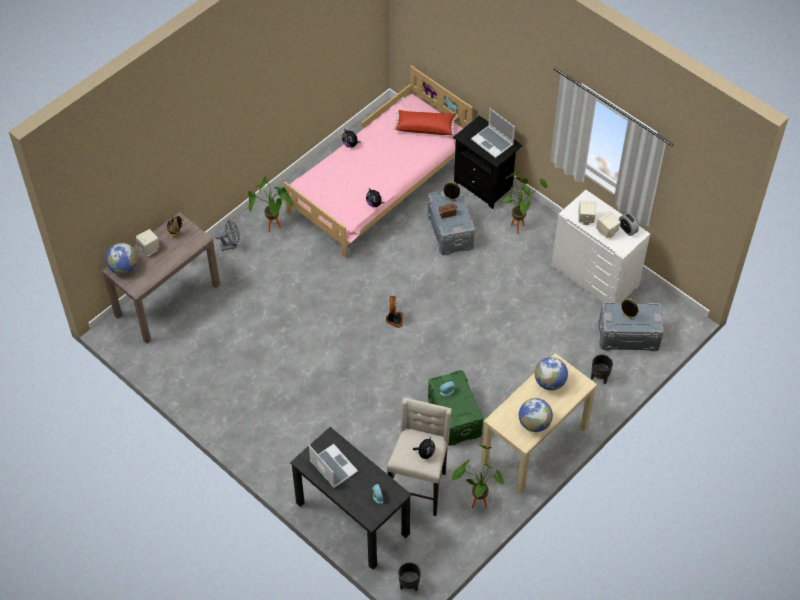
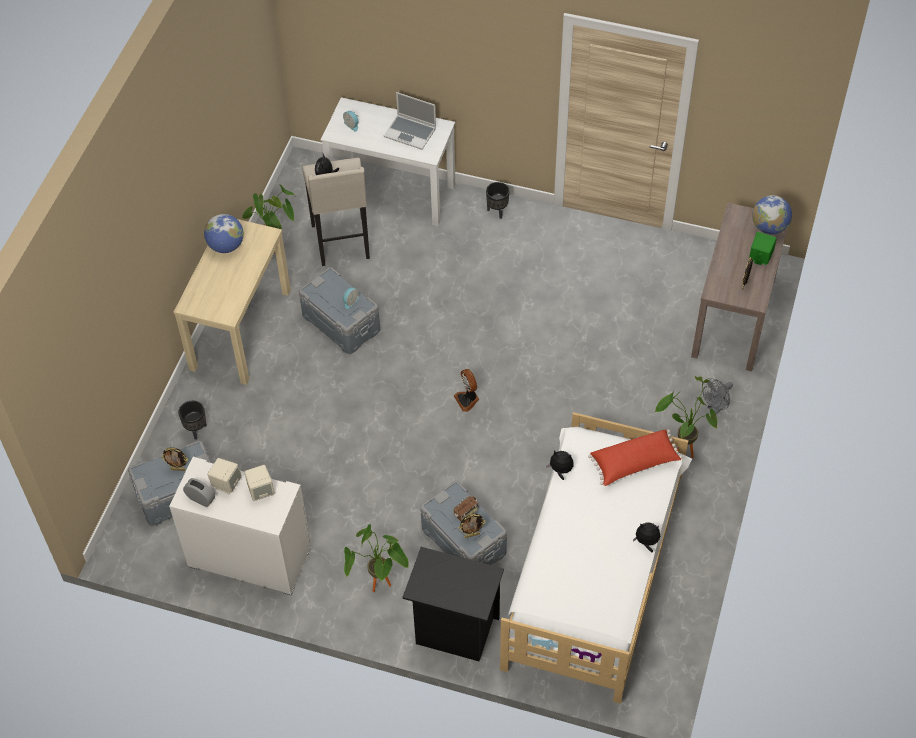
camera: 155 degrees right, 0 degrees up
(149, 249) = (760, 257): beige speaker -> green speaker
(352, 518) = (393, 193): black desk -> white desk
(379, 185) = (593, 568): pink bed -> white bed
(409, 585) = (307, 162): black planter -> black planter (497, 211)
(425, 127) = (564, 614): red pillow -> red pillow (634, 463)
(454, 417) = (341, 322): green storage box -> grey storage box
(493, 142) = (444, 582): laptop -> none
(549, 382) = (227, 293): globe -> none

